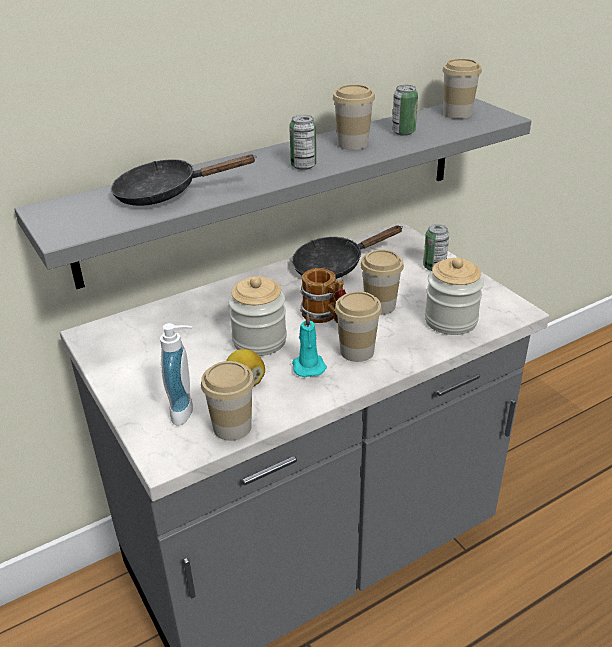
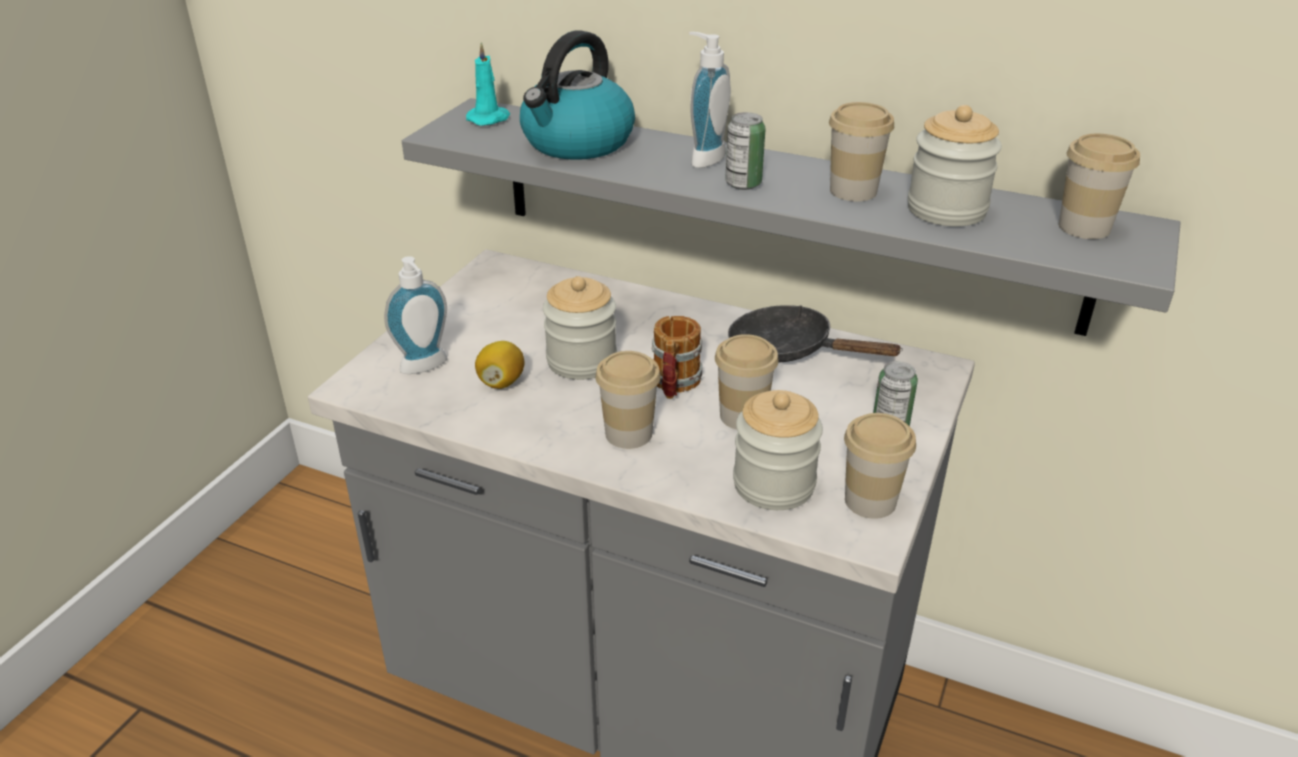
camera: 55 degrees right, 0 degrees up
(165, 193) = (577, 143): black frying pan -> kettle
(232, 427) = (424, 404): cup -> cup (870, 501)
(251, 165) = (703, 158): none -> soap dispenser
(308, 366) = (567, 410): turquoise candle -> turquoise candle (489, 119)
(403, 132) = (946, 210): can -> jar

